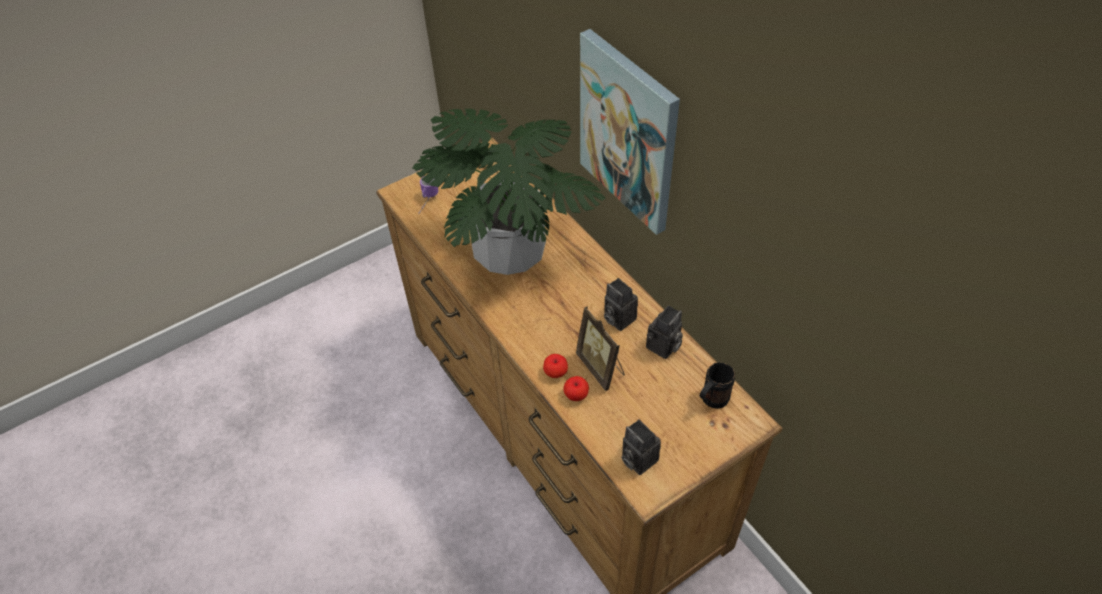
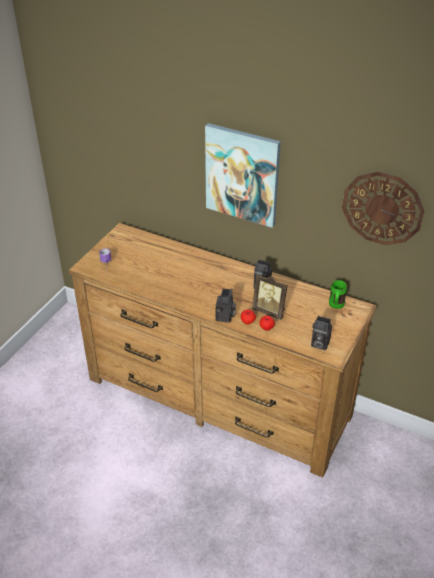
camera: 30 degrees left, 10 degrees down
(510, 252) = (177, 275): potted plant -> none
(663, 348) = (294, 291): camera -> camera (225, 317)
(710, 401) = (335, 306): black mug -> green mug
(815, 283) = (382, 208): none -> wall clock

